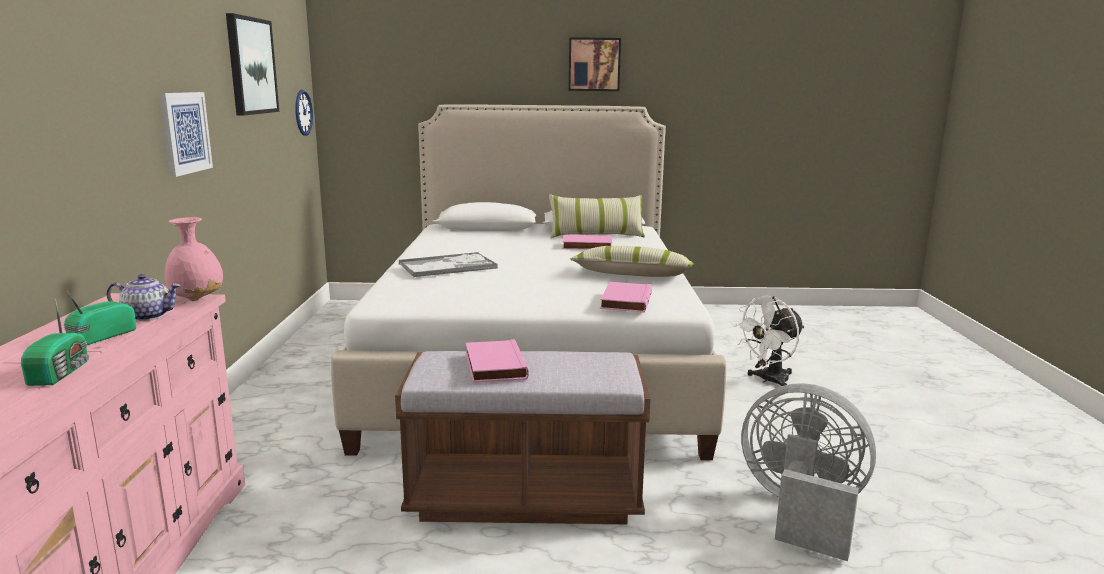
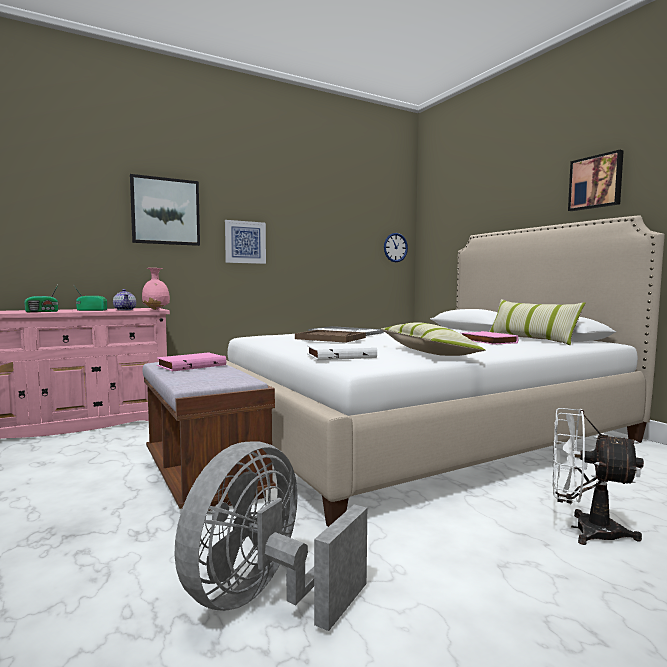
camera: 60 degrees right, 10 degrees down
(251, 66) = (328, 213): picture -> picture (165, 211)
(498, 281) = (330, 338): none -> brown tray
(624, 301) = (341, 356): pink book -> white book
(801, 512) = (265, 599): grey fan -> grey fan turned 150 degrees counterclockwise

